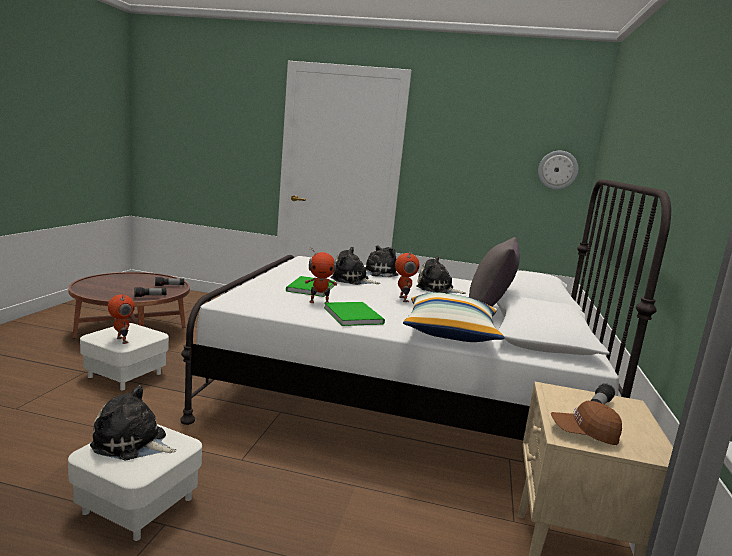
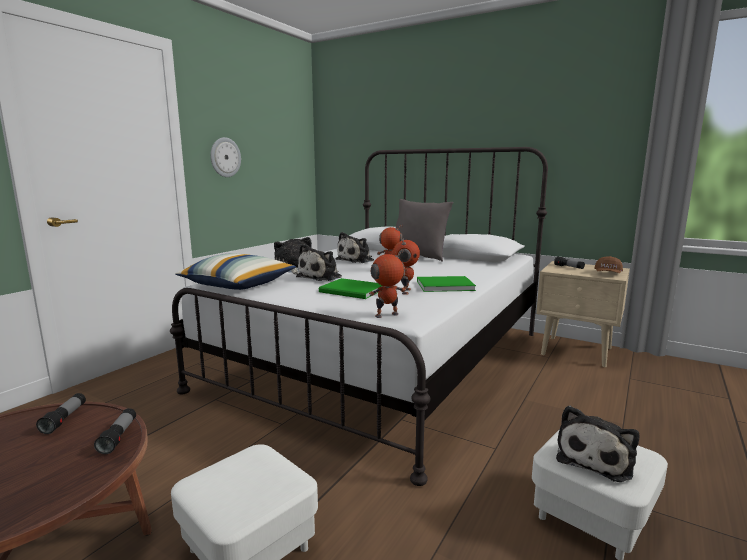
camera: 70 degrees left, 0 degrees up
(121, 340) = (276, 484): toy robot -> toy robot (387, 316)
(451, 332) = (477, 269): pillow -> pillow (238, 285)
(557, 170) = (297, 148): wall clock -> wall clock (225, 157)

